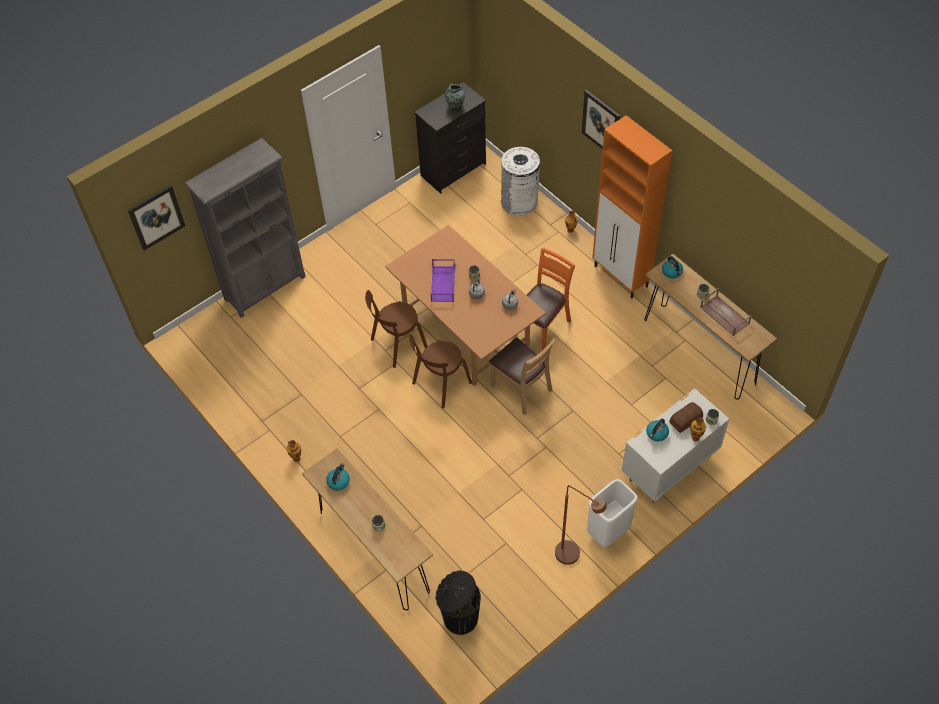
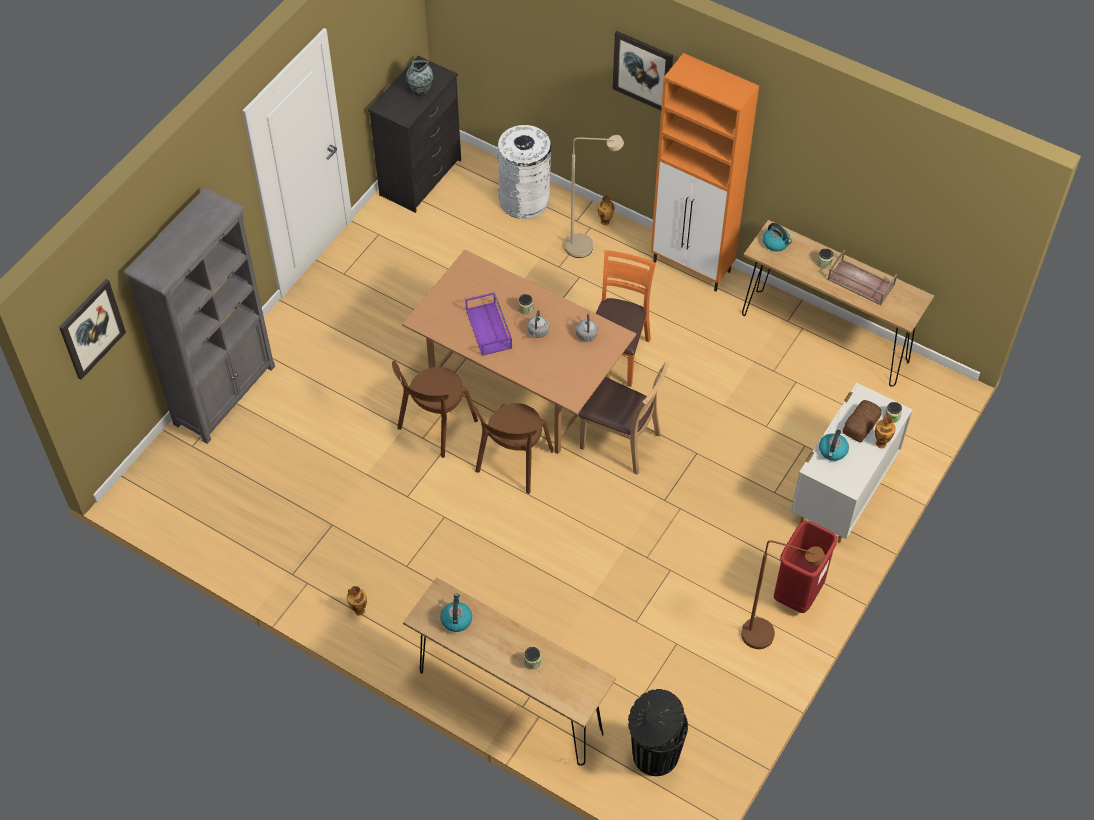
camera: 20 degrees left, 0 degrees up
(551, 245) = (587, 247): none -> beige floor lamp
(608, 531) = (798, 593): white trash can -> red trash can

